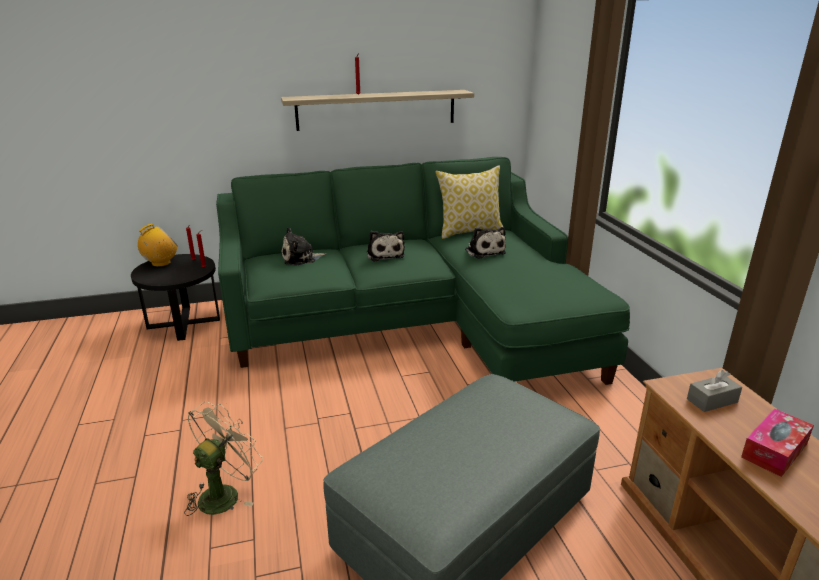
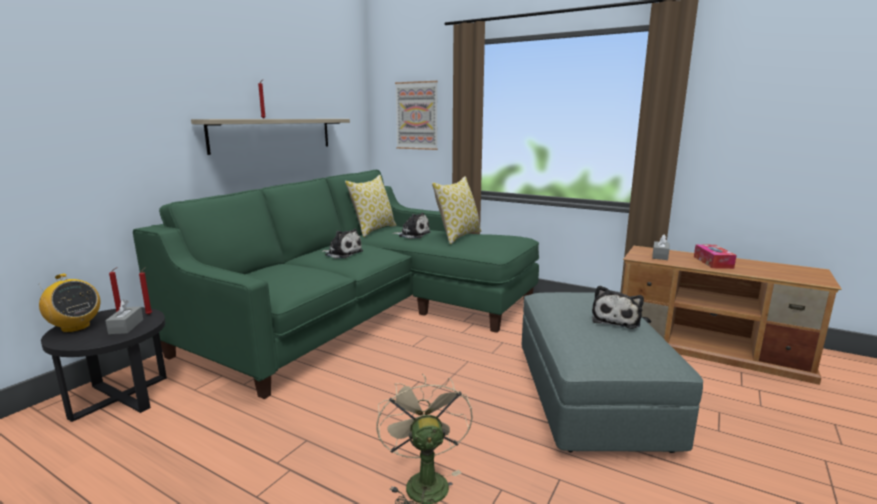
camera: 45 degrees left, 10 degrees down
(161, 263) = (75, 327): radio -> radio turned 120 degrees clockwise
(179, 273) = (126, 326): none -> grey tissue box
(301, 258) = (273, 273): plush toy -> plush toy (616, 319)
(526, 269) = (458, 236): none -> pillow
(565, 93) = (417, 116): none -> picture

